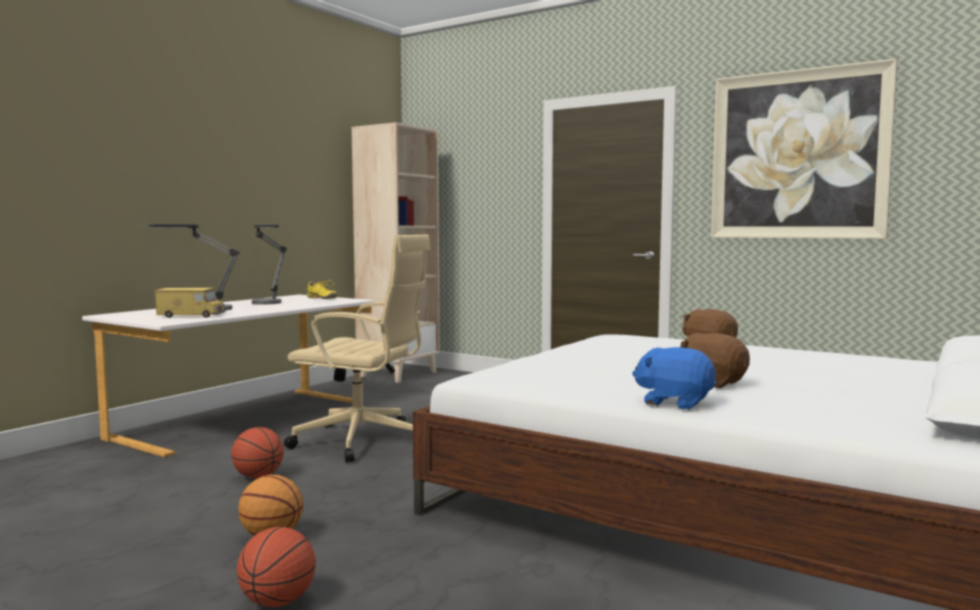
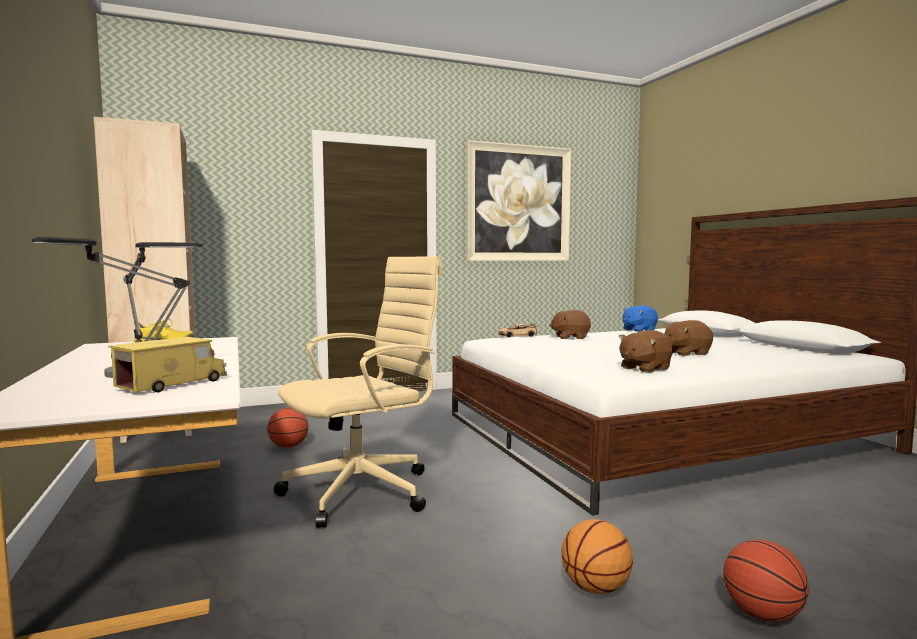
camera: 55 degrees left, 0 degrees up
(258, 476) = (397, 562): basketball -> basketball (288, 446)
(556, 379) = (644, 368): none -> brown plush toy
(655, 336) = (517, 336): none -> beige toy car
(674, 402) = (736, 365): blue plush toy -> blue plush toy (638, 330)

